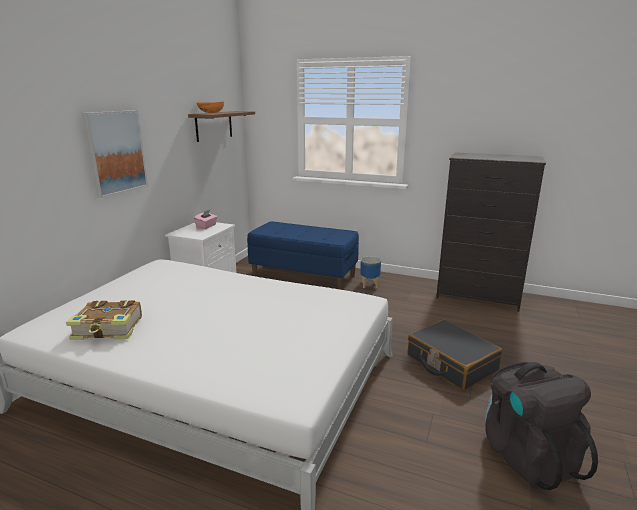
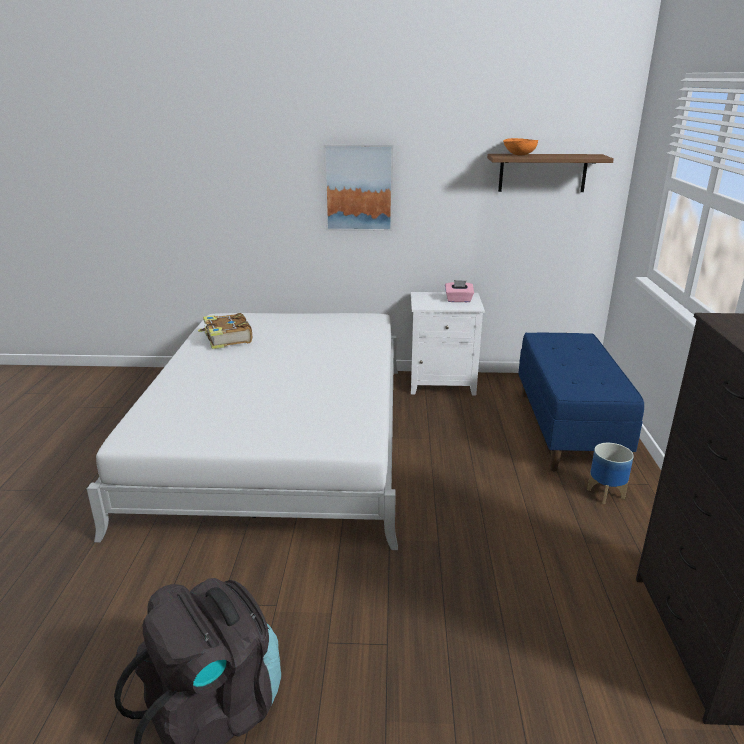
camera: 70 degrees right, 5 degrees up
(451, 363) = (408, 615): black suitcase -> none

